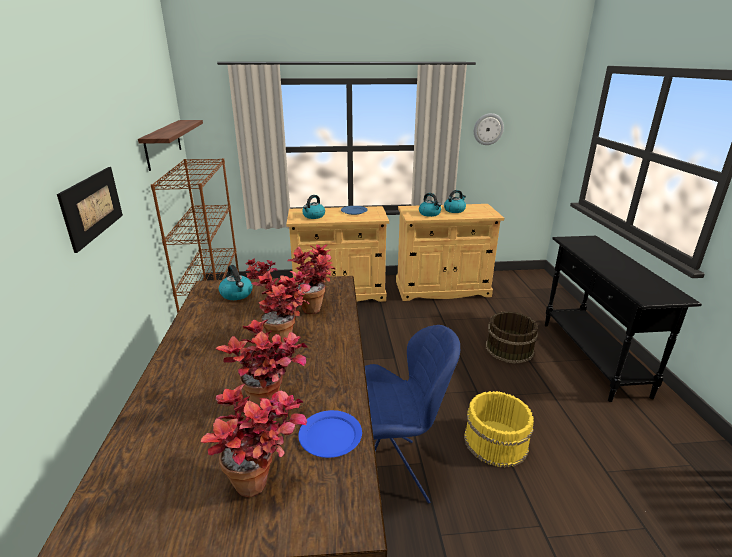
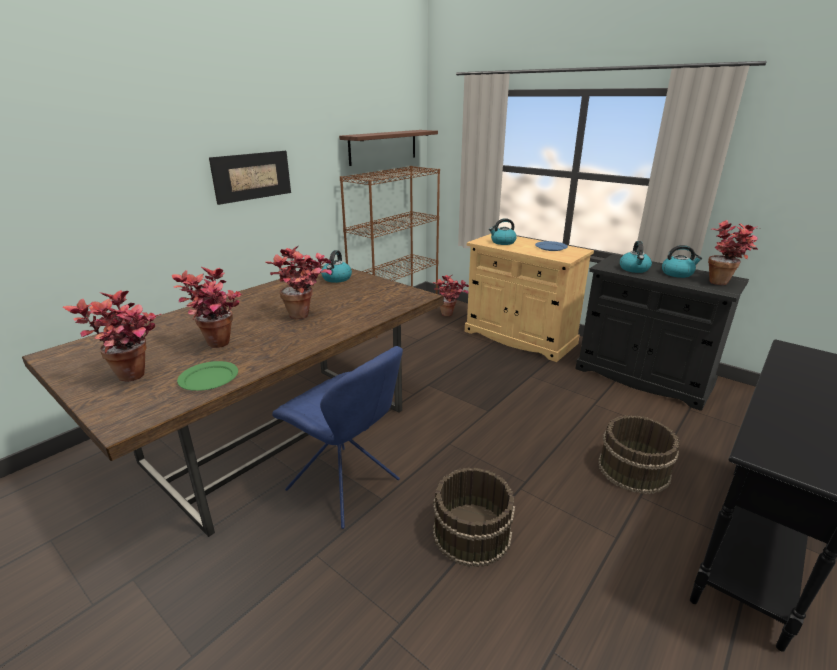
camera: 45 degrees right, 0 degrees up
(316, 307) = (367, 305): potted plant -> potted plant (723, 282)
(330, 435) = (209, 378): blue plate -> green plate
(442, 289) = (642, 377): beige cabinet -> black cabinet
(488, 129) = (781, 167): wall clock -> none
(495, 442) = (471, 532): yellow bucket -> brown bucket

